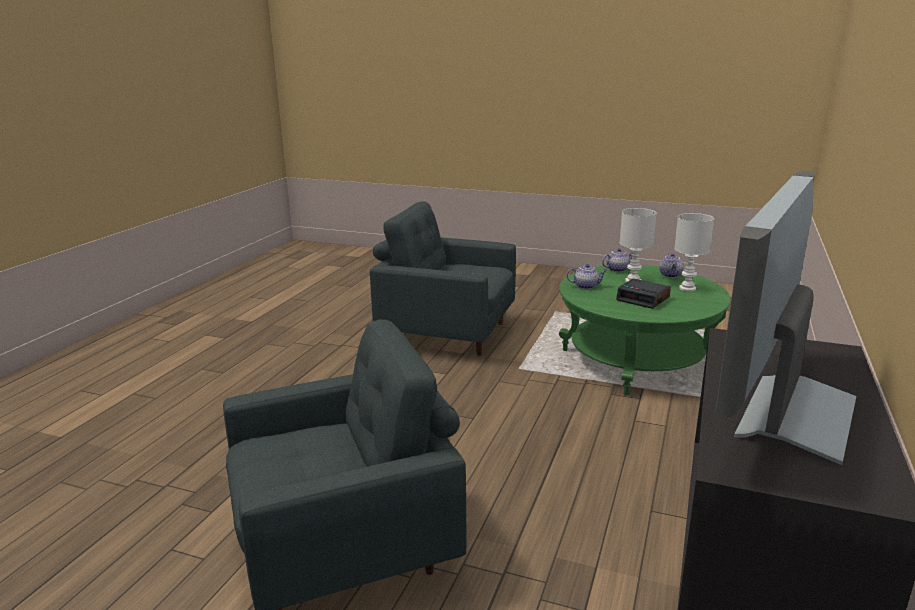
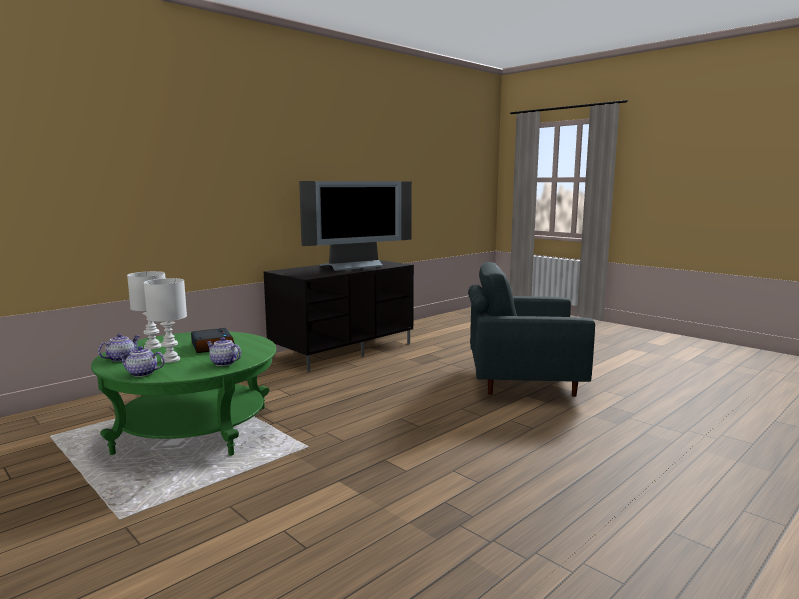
camera: 155 degrees left, 10 degrees down
(447, 333) = (320, 521): grey armchair -> none

